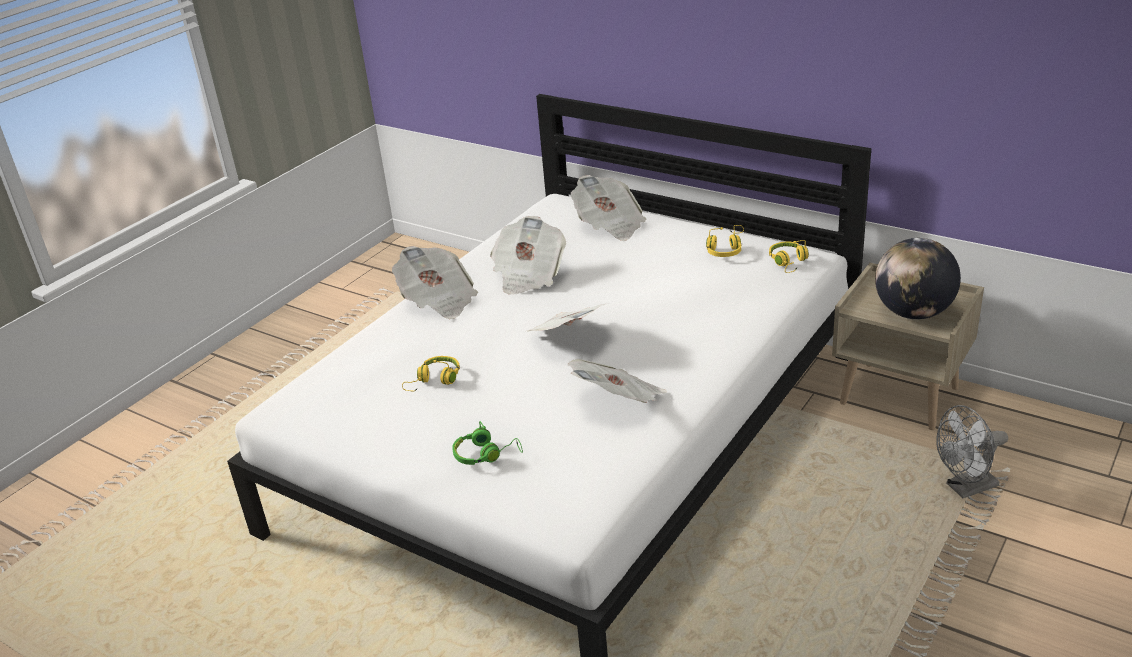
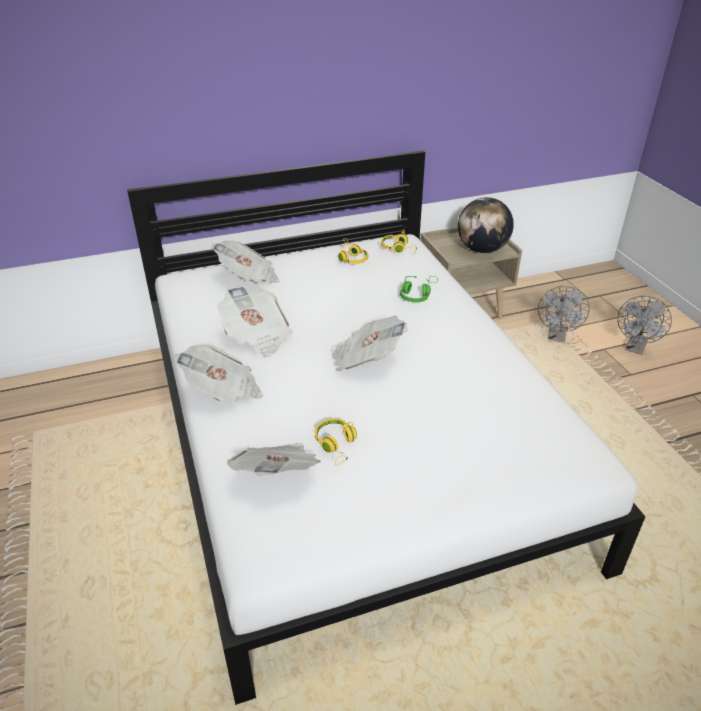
camera: 55 degrees left, 5 degrees up
(486, 454) = (468, 464): green headphones -> green headphones (417, 294)
(619, 401) = (471, 377): newspaper -> newspaper (278, 475)
(1056, 565) = (635, 348): none -> grey fan

